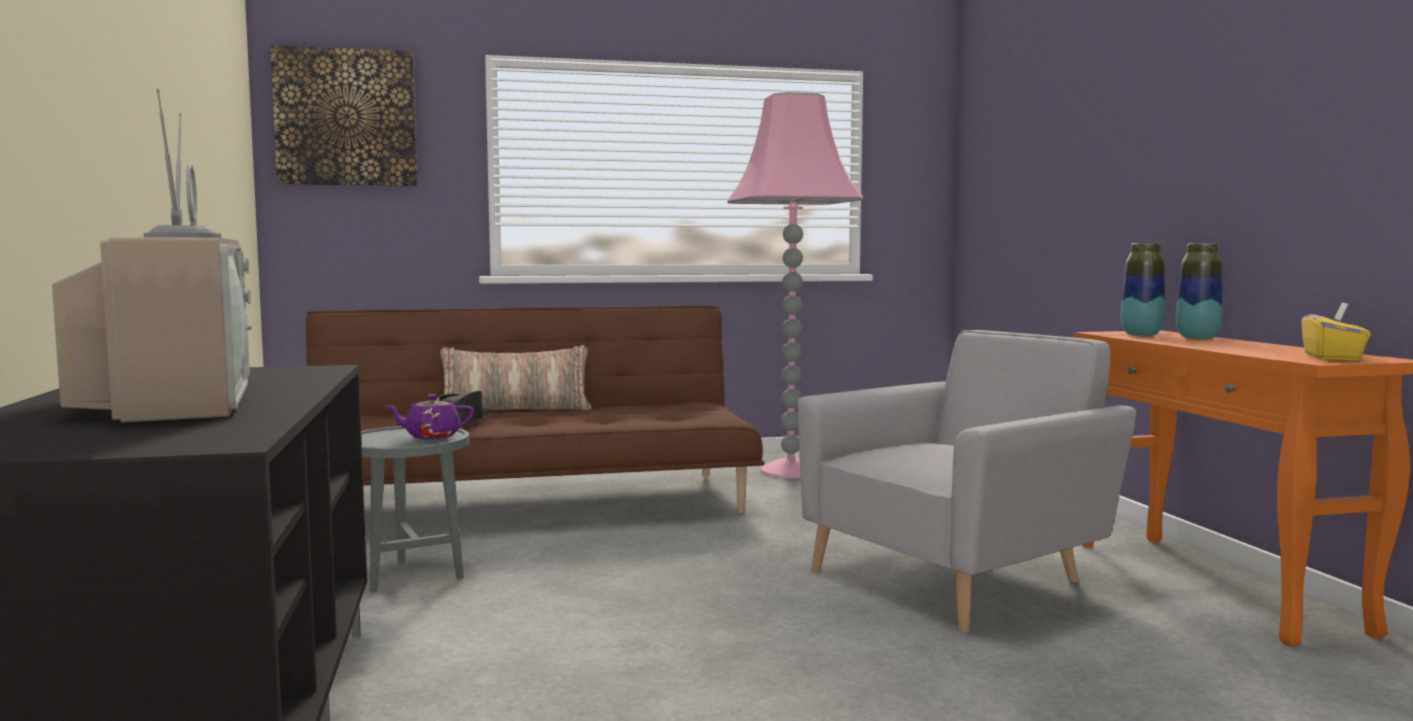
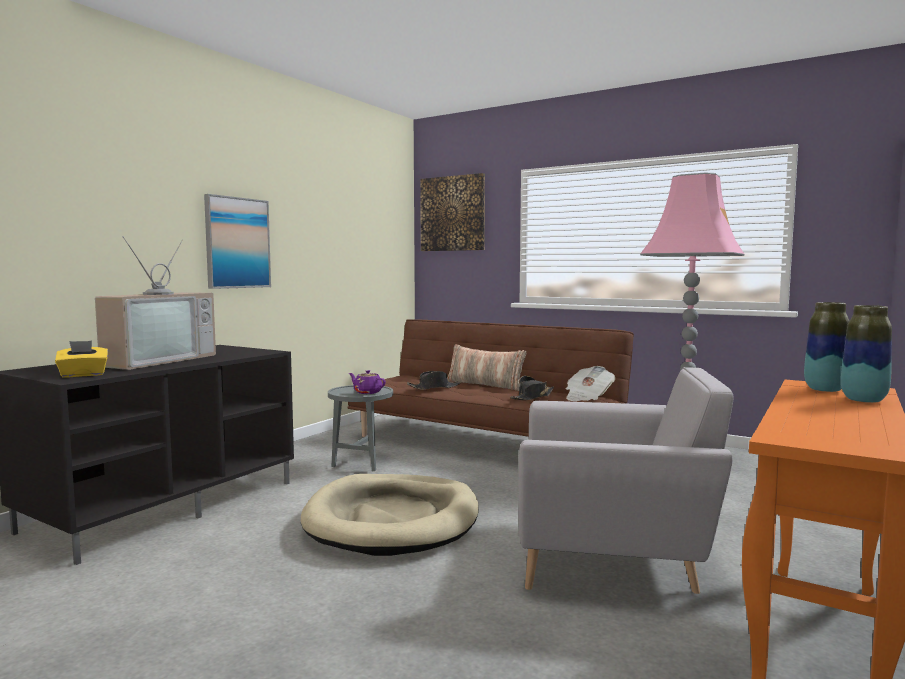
camera: 45 degrees right, 0 degrees up
(103, 136) = (237, 243): none -> picture
(637, 413) = (532, 397): none -> black hat
(656, 623) = (392, 520): none -> beige dog bed
(700, 404) = (587, 397): none -> newspaper
(1333, 357) = (828, 438): yellow tissue box -> yellow tissue box (83, 375)

